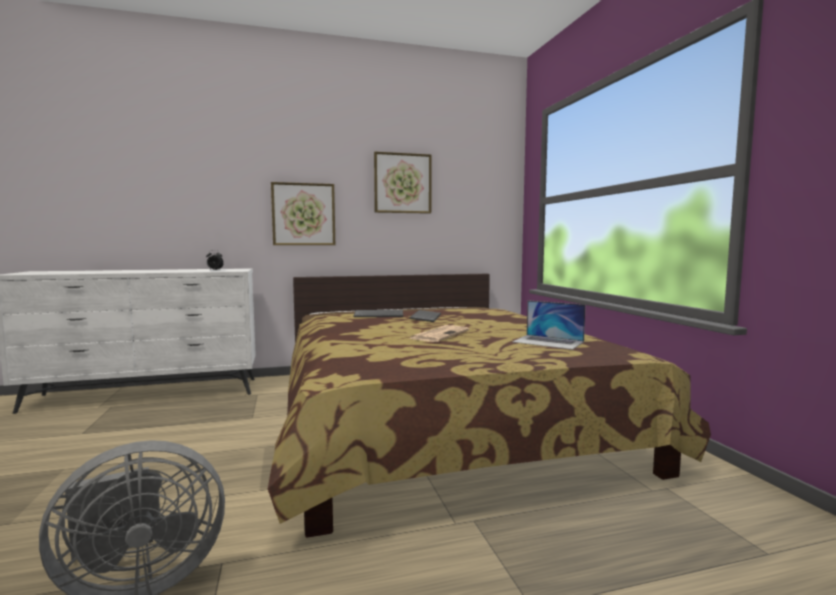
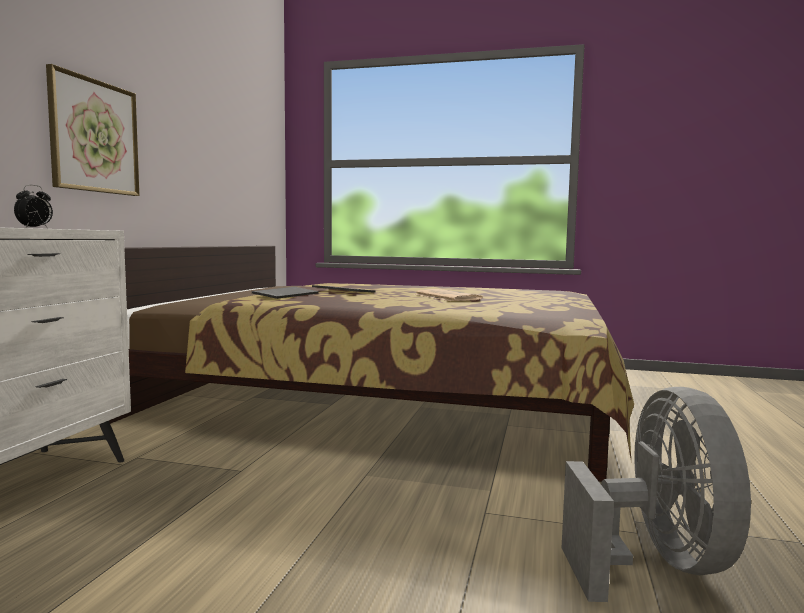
camera: 60 degrees left, 0 degrees up
(402, 183) = (200, 113): picture -> none
(548, 342) = (516, 291): laptop -> none

